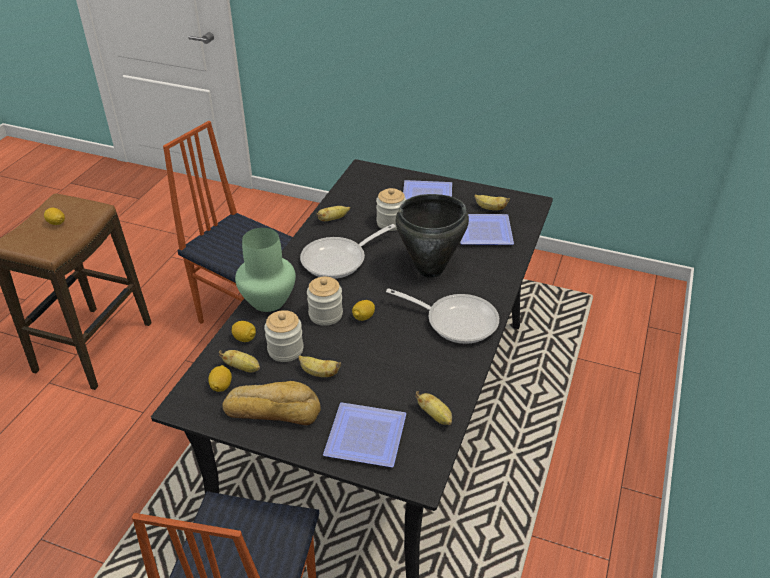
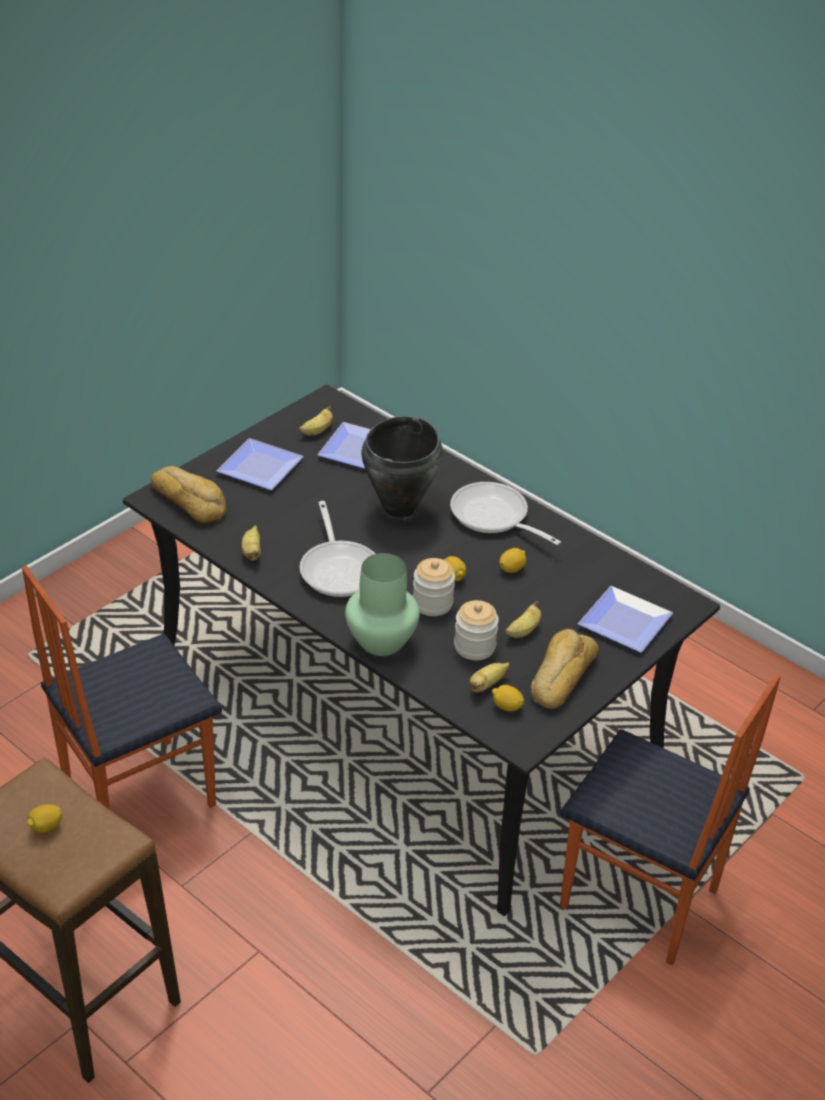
camera: 70 degrees left, 0 degrees up
(245, 338) = (438, 673): lemon -> lemon (512, 569)
(369, 181) = (189, 500): none -> bread
(391, 223) = (293, 509): jar -> none
(435, 416) = (618, 571): banana -> none
(456, 320) = (494, 517): frying pan -> frying pan turned 90 degrees counterclockwise

